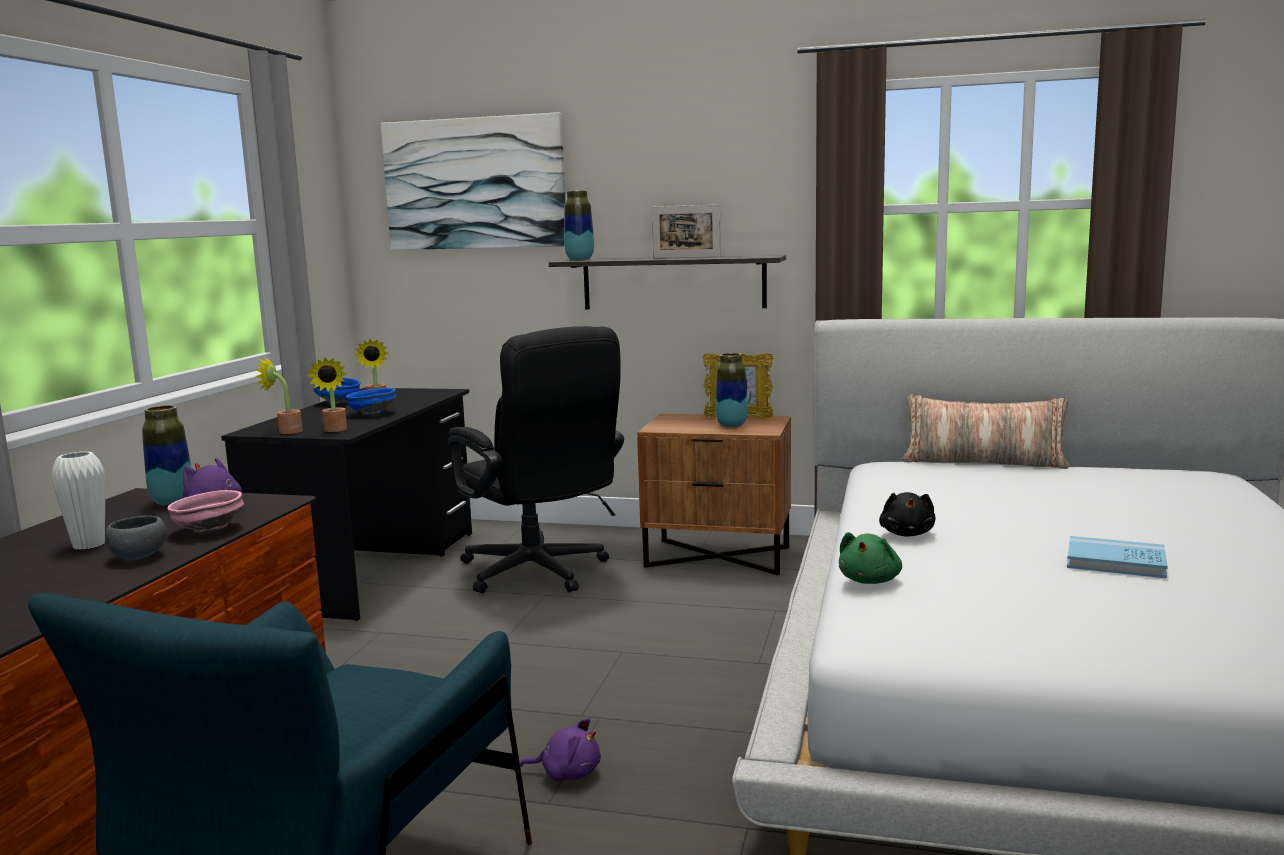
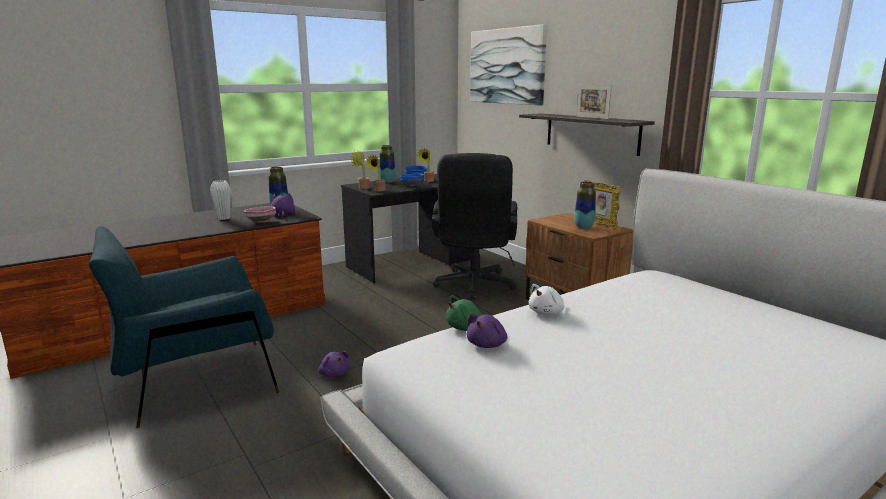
camera: 40 degrees right, 5 degrees up
(140, 556) = (223, 226): grey bowl -> none
(579, 259) = (540, 114): vase -> vase (387, 182)
(907, 534) = (547, 313): black plush toy -> white plush toy
(944, 587) = (487, 344): none -> purple plush toy
(983, 462) = (719, 289): pillow -> none
(1115, 561) = (620, 371): blue book -> none

